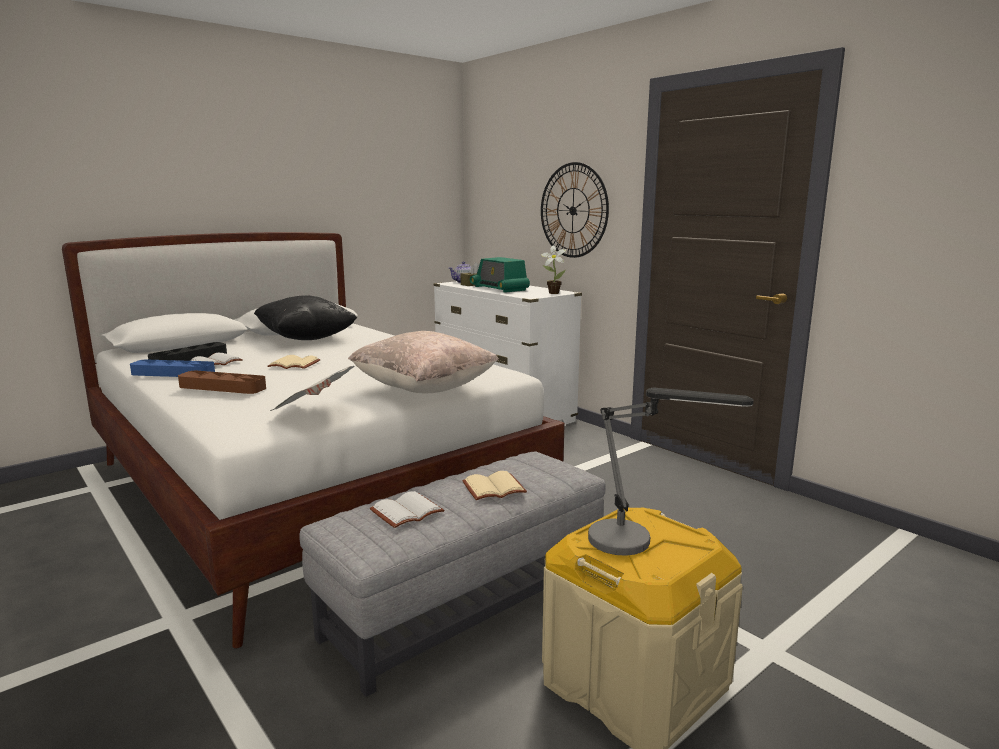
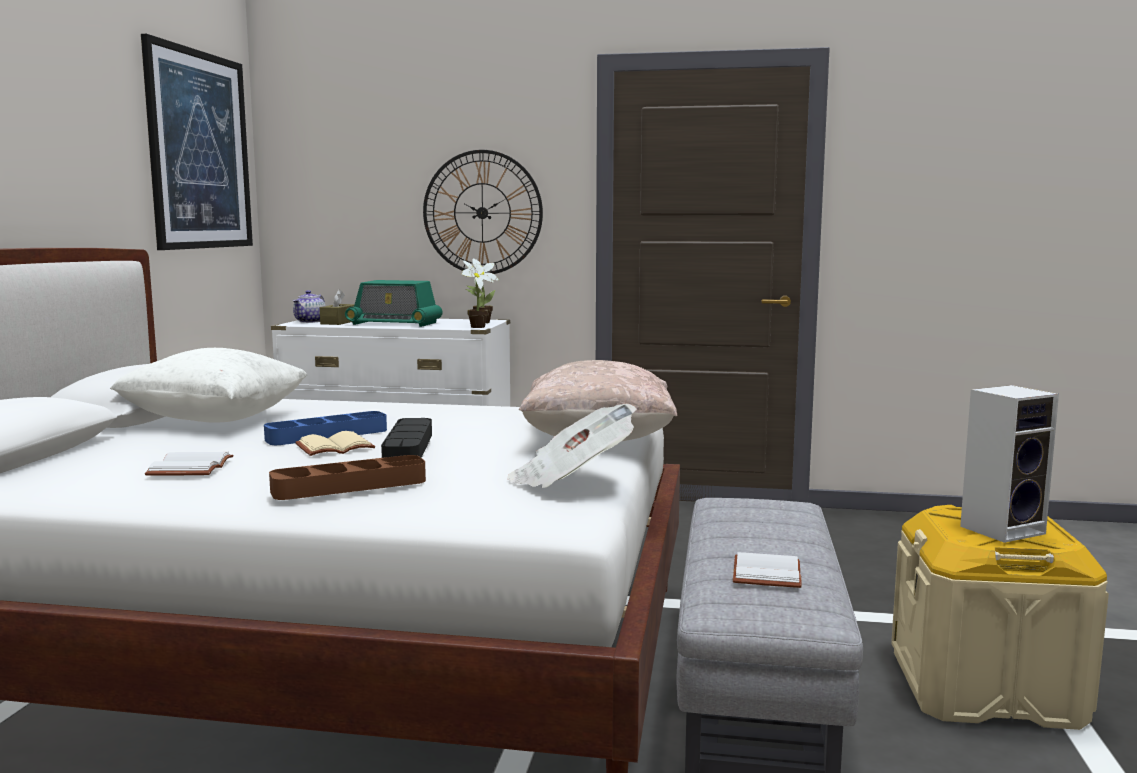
camera: 40 degrees left, 5 degrees down
(173, 373) = (171, 492): blue tray -> blue tray (327, 435)
(189, 358) = (112, 472): black tray -> black tray (408, 448)
(306, 339) = (215, 421): black pillow -> white pillow
(406, 170) = (199, 150): none -> picture
(493, 489) = (782, 532): beige book -> none
(531, 296) = (475, 327): none -> potted plant
(637, 544) = (1003, 529): table lamp -> speaker

